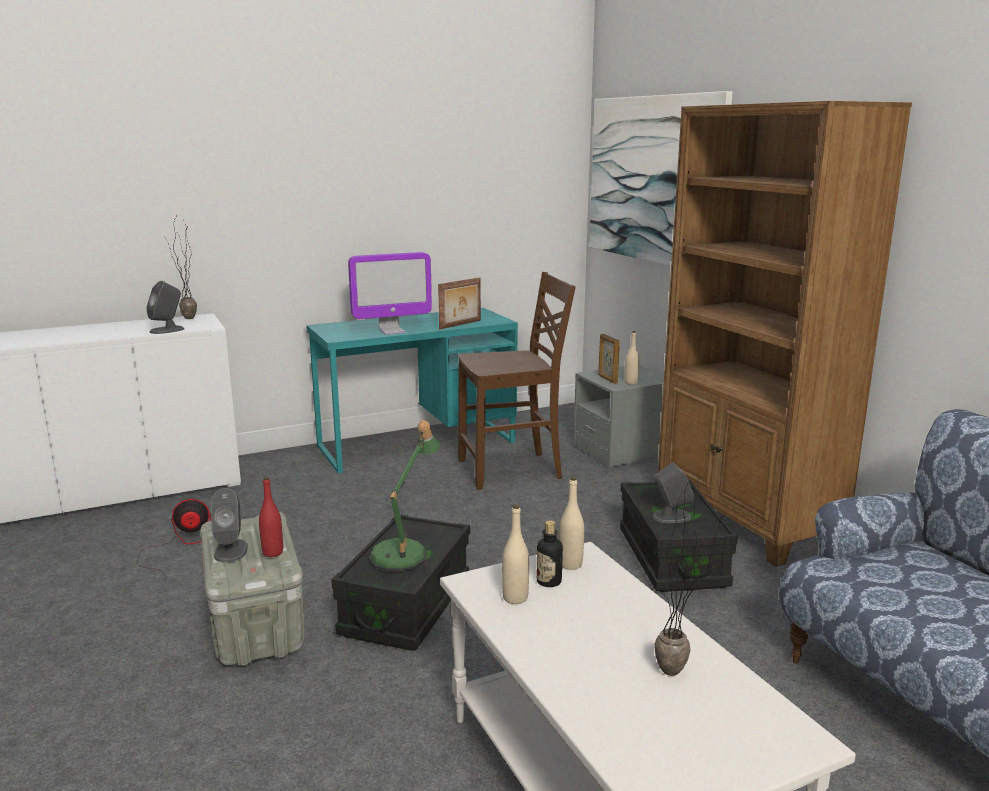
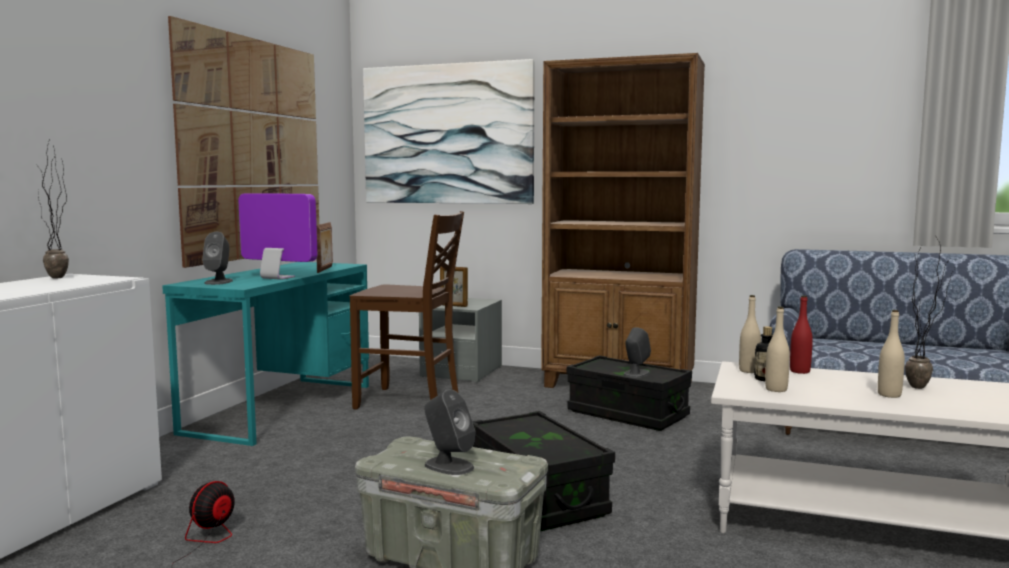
camera: 45 degrees left, 10 degrees down
(167, 330) = (75, 284): grey speaker -> grey speaker (218, 282)
(272, 552) = (487, 454): red bottle -> red bottle (800, 371)
(392, 331) = (277, 278): monitor -> monitor turned 90 degrees counterclockwise
(404, 552) = (541, 437): table lamp -> none
(427, 200) = (253, 149): none -> picture
(512, 470) = (410, 402): brown chair -> brown chair turned 75 degrees clockwise
(631, 382) = (475, 304): beige bottle -> beige bottle (889, 395)

